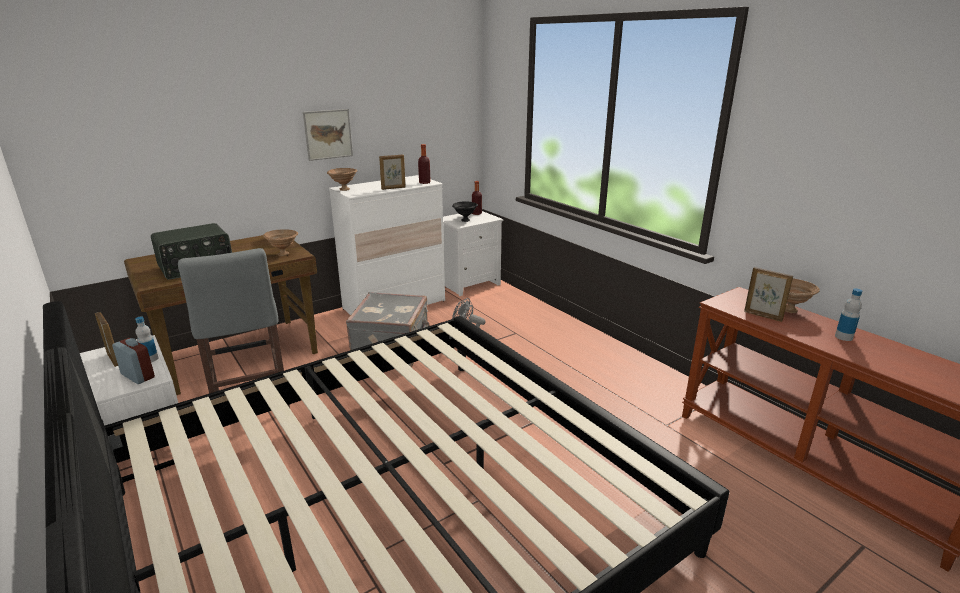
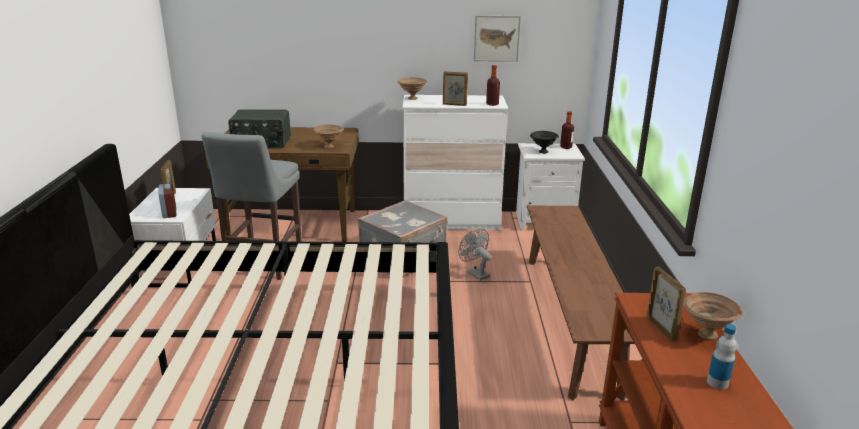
camera: 35 degrees right, 0 degrees up
(150, 359) = (188, 204): bottle -> none
(328, 134) = (410, 44): picture -> picture (496, 38)
(576, 351) = (569, 319): none -> brown bench

